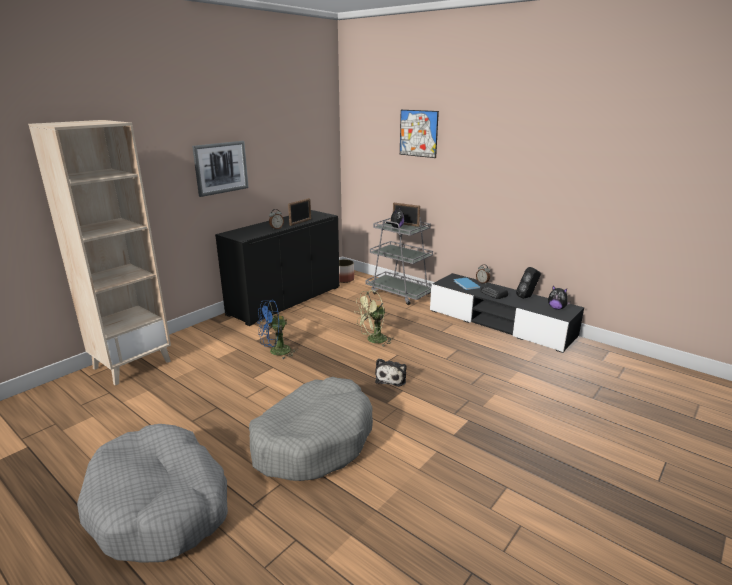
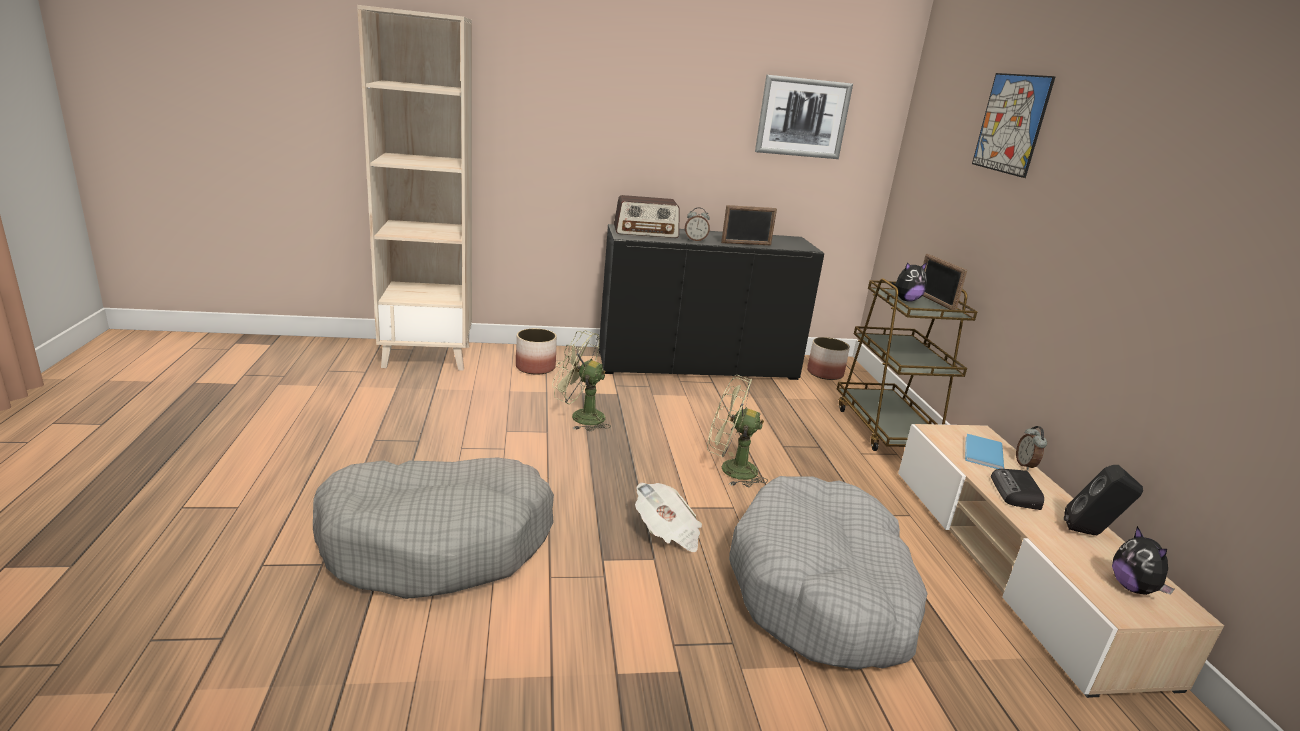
camera: 40 degrees right, 0 degrees up
(160, 505) = (208, 502): grey dog bed -> grey dog bed (822, 591)
(208, 340) = (535, 367): none -> planter
(221, 168) = (644, 126): picture -> picture (802, 117)
(245, 232) = (646, 232): none -> radio
(275, 352) = (580, 417): blue fan -> green fan
(391, 378) = (667, 533): plush toy -> newspaper
(400, 293) = (887, 428): grey cart -> brown cart
(500, 323) = (1014, 564): black tv stand -> beige tv stand

